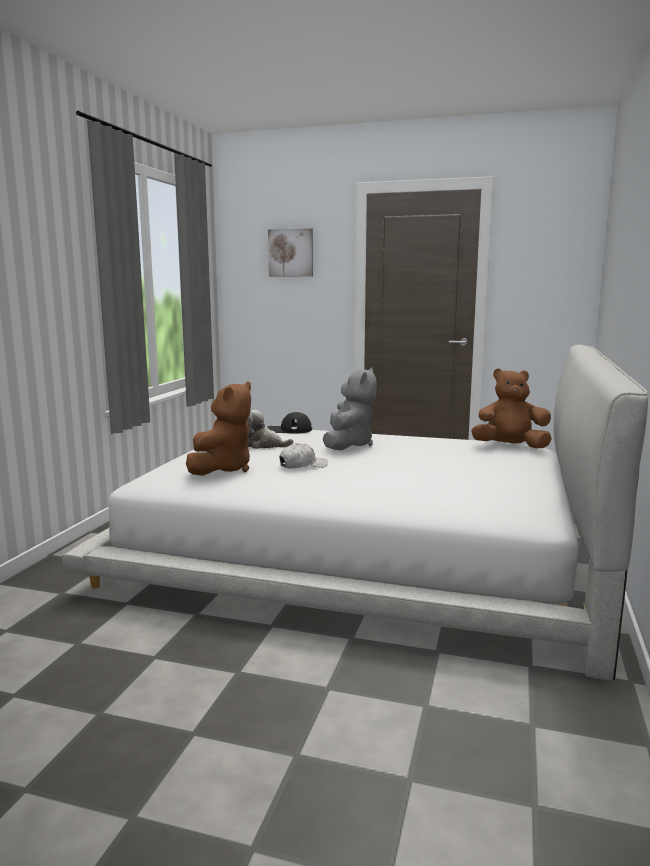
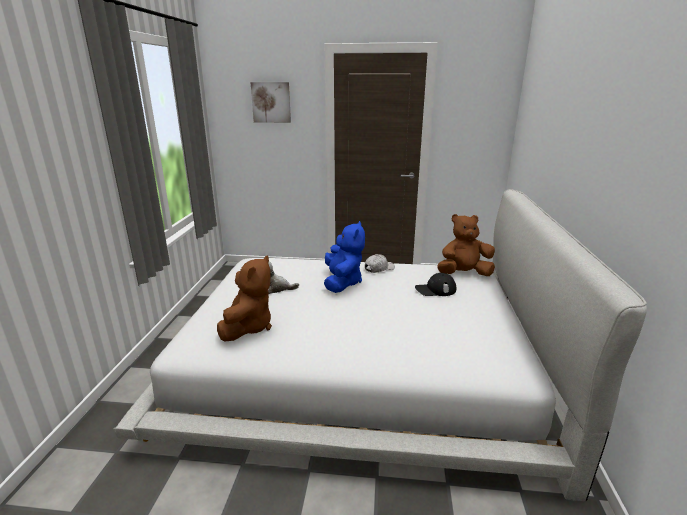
camera: 10 degrees left, 10 degrees up
(289, 430) = (289, 264): black cap -> black cap (435, 289)
(302, 465) = (315, 316): white cap -> white cap (379, 268)
(348, 445) = (342, 282): grey plush toy -> blue plush toy

